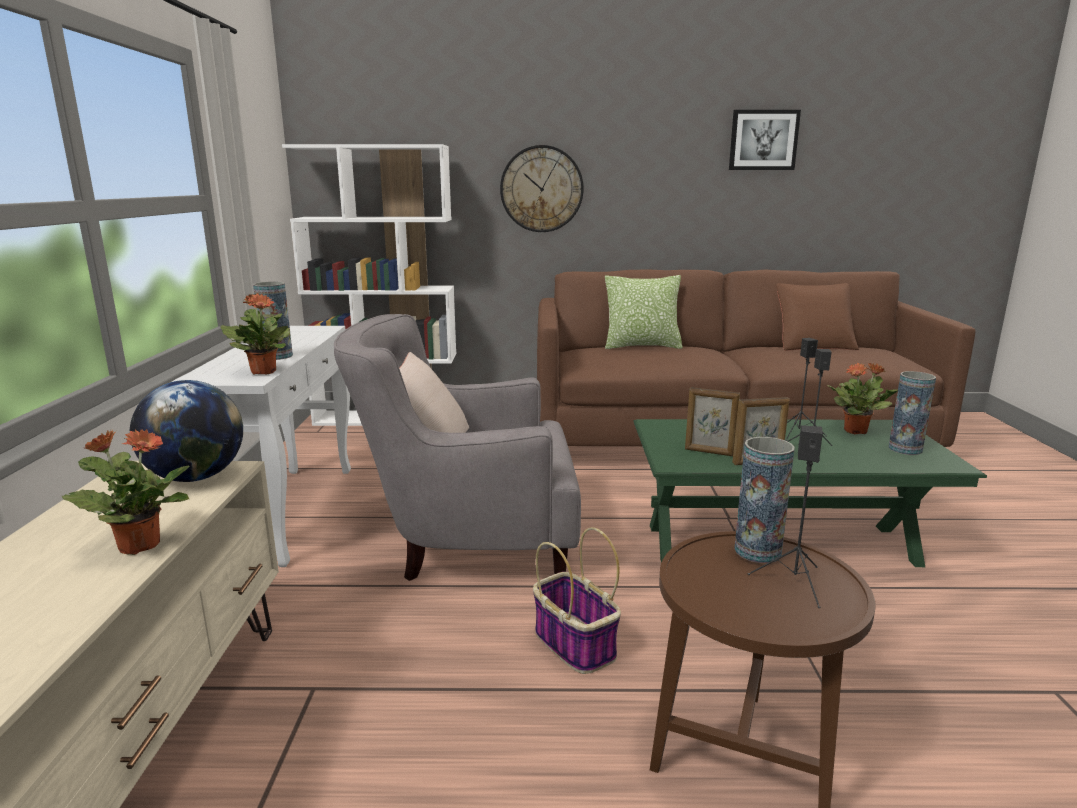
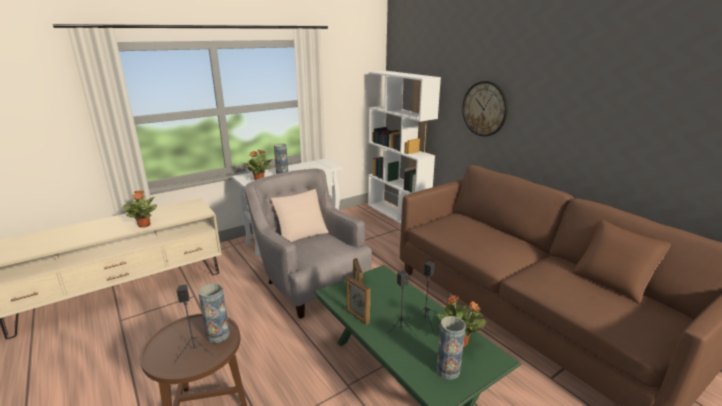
camera: 55 degrees right, 5 degrees up
(195, 477) = (194, 211): globe -> none
(573, 643) = (253, 339): basket -> none
(642, 346) = (488, 227): pillow -> none
(763, 140) = (648, 95): picture -> none

